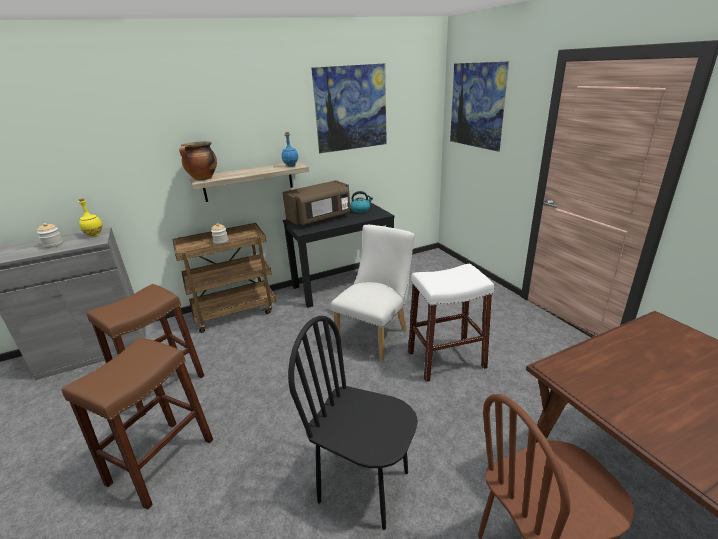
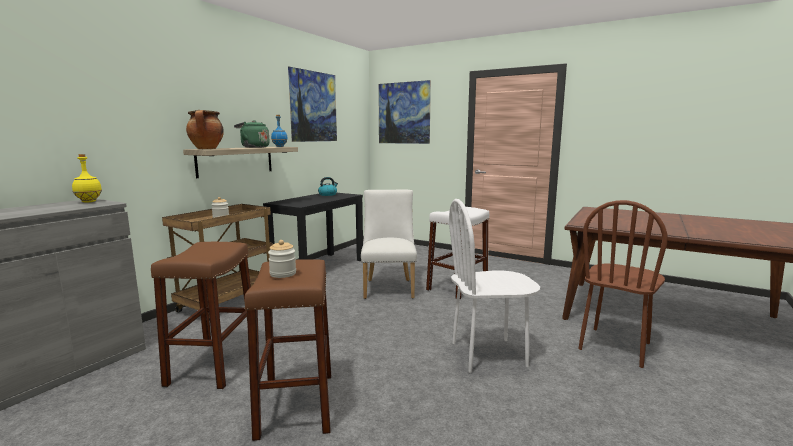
camera: 35 degrees left, 15 degrees down
(53, 245) = (41, 209): jar -> jar (283, 274)
(260, 169) = (253, 147): none -> green kettle
(320, 218) = (300, 200): brown microwave -> none
(364, 485) = (488, 354): black chair -> white chair

